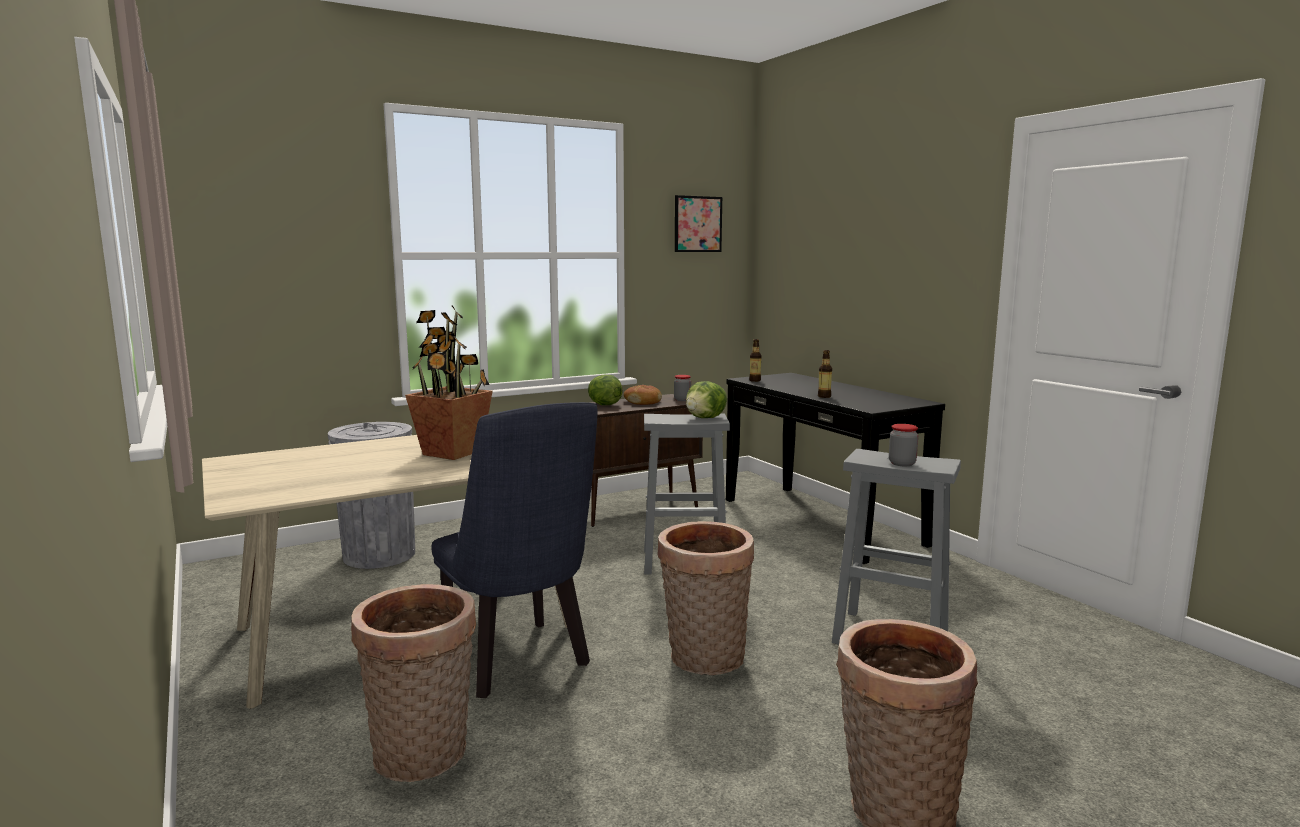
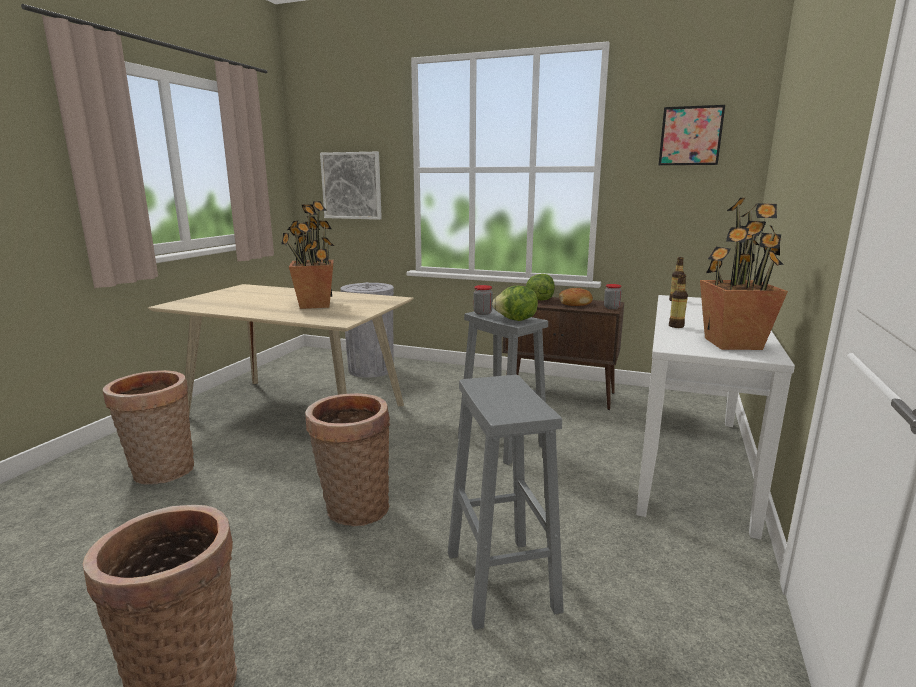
camera: 50 degrees right, 5 degrees up
(283, 279) = (352, 186): none -> picture
(520, 663) = (285, 454): blue chair -> none
(821, 521) = (692, 463): black console table -> white console table
(886, 399) = (733, 343): none -> potted plant
(902, 463) = (494, 399): jar -> jar (482, 313)

